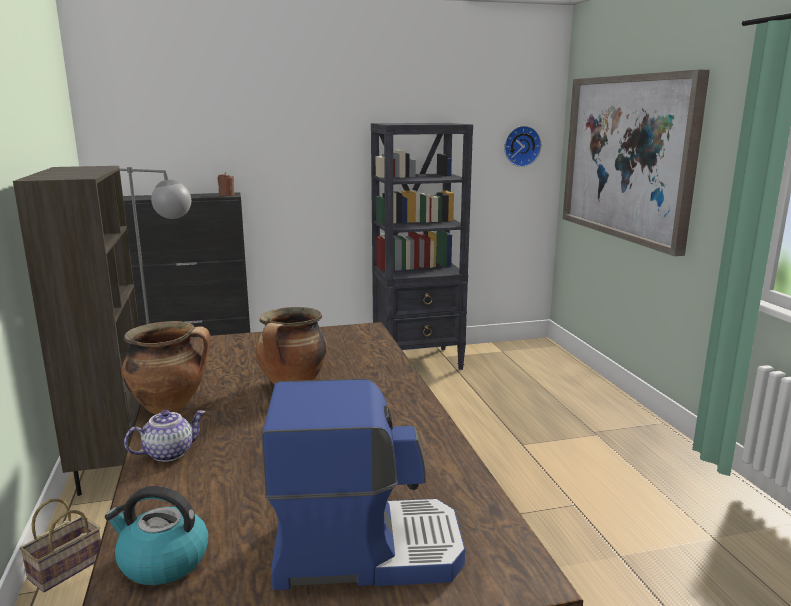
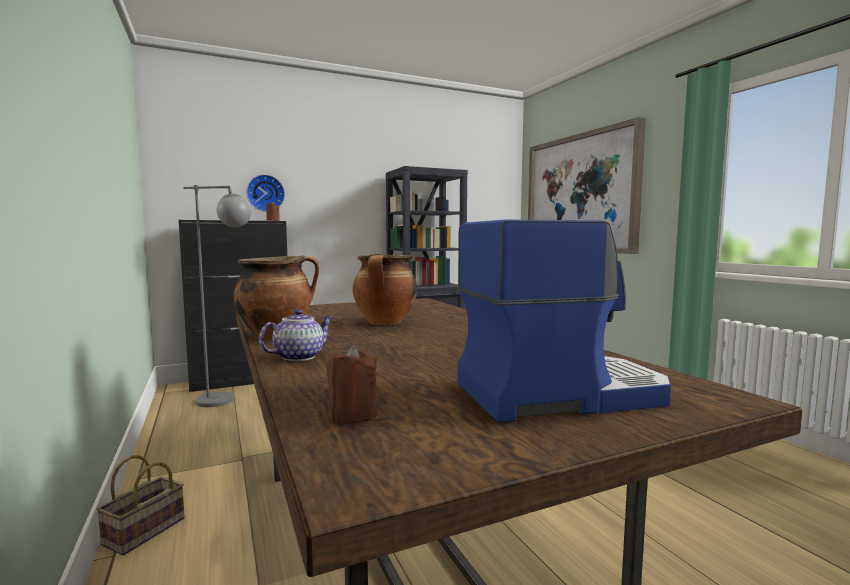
camera: 10 degrees left, 10 degrees down
(112, 463) = (175, 444): brown bookcase -> none
(162, 561) = (353, 415): kettle -> brown candle
(521, 146) = (493, 196): wall clock -> wall clock (265, 193)

